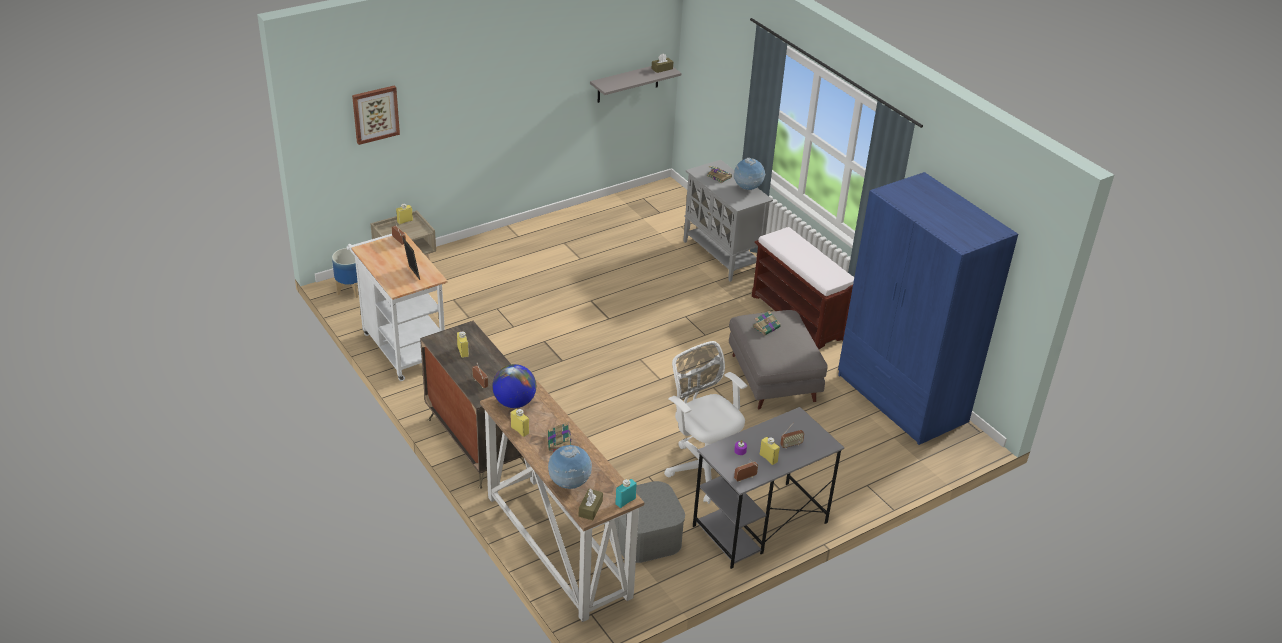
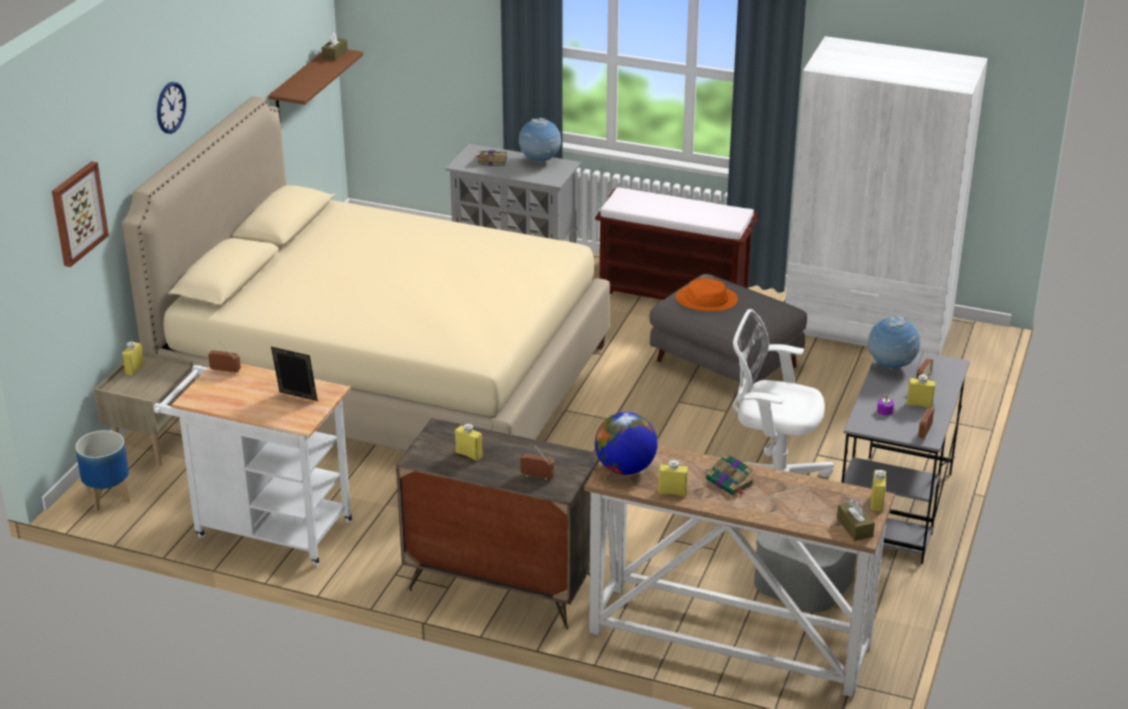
camera: 35 degrees left, 5 degrees down
(481, 68) = (170, 107): none -> wall clock
(565, 290) = (385, 378): none -> beige bed
(569, 484) = (800, 516): globe -> globe (891, 366)
(625, 501) = (877, 502): turquoise bottle -> yellow bottle
(628, 83) = (300, 86): grey shelf -> brown shelf
(766, 327) = (706, 299): book -> orange hat
(901, 399) = (868, 326): blue wardrobe -> white wardrobe

